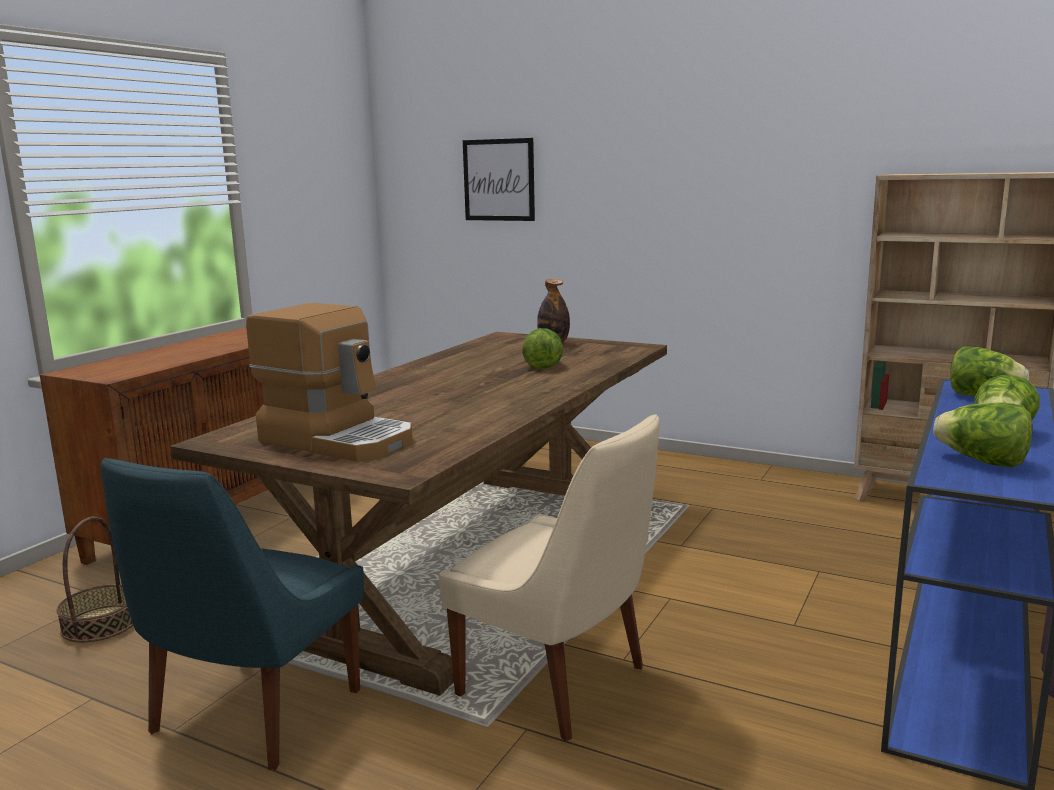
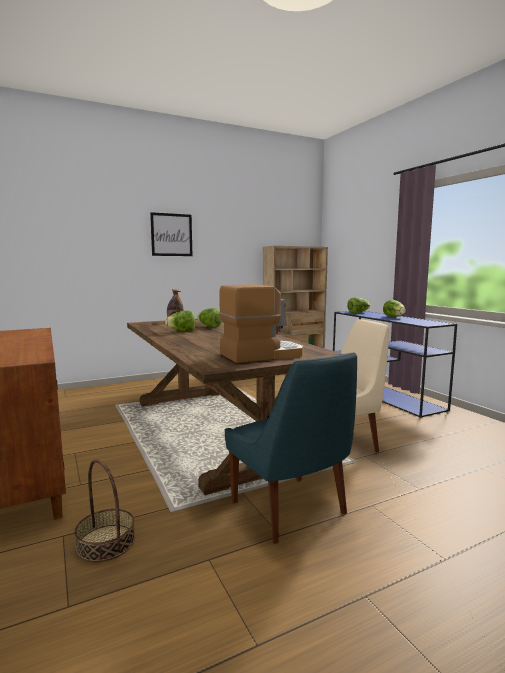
camera: 55 degrees left, 5 degrees down
(499, 180) = (78, 243): picture -> picture (171, 235)
(982, 461) = (415, 321): lettuce -> lettuce (182, 331)

